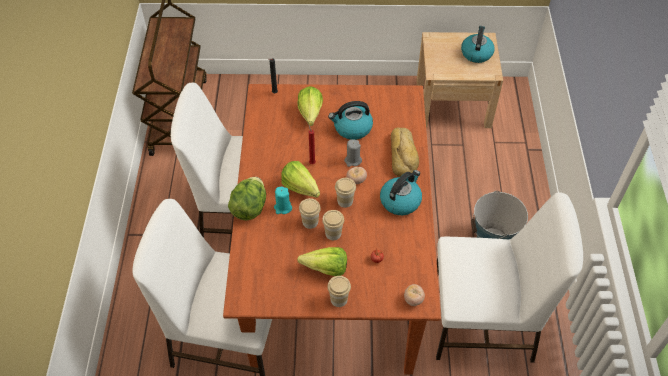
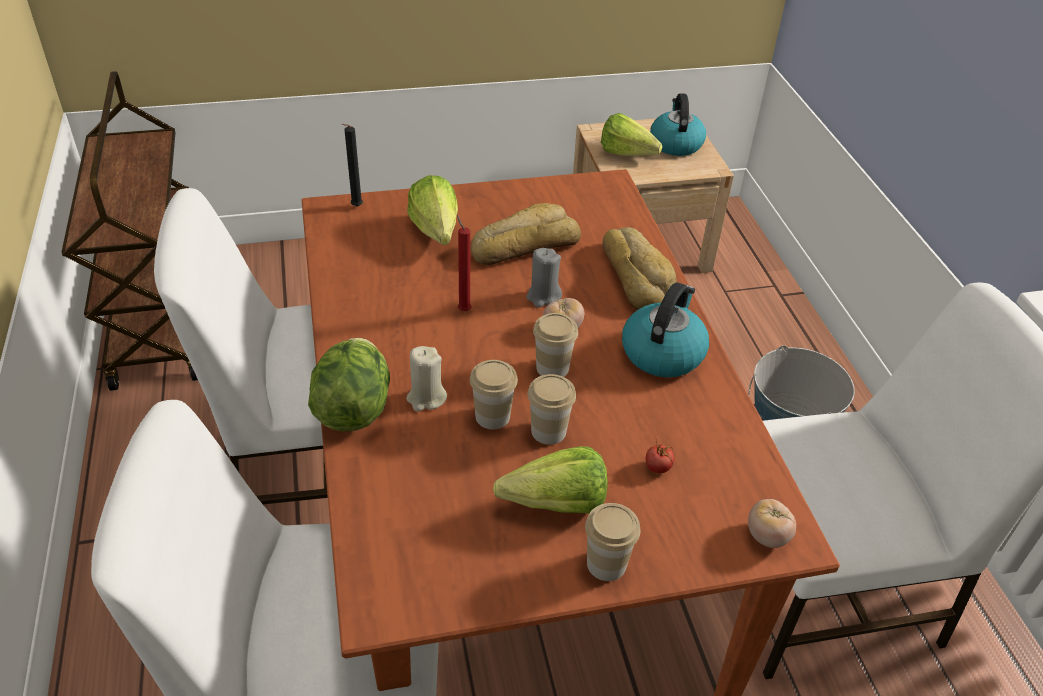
camera: 15 degrees left, 10 degrees down
(283, 208) = (426, 398): turquoise candle -> beige candle
(302, 190) = (458, 361): lettuce -> lettuce (630, 156)
(352, 128) = (523, 245): kettle -> bread

